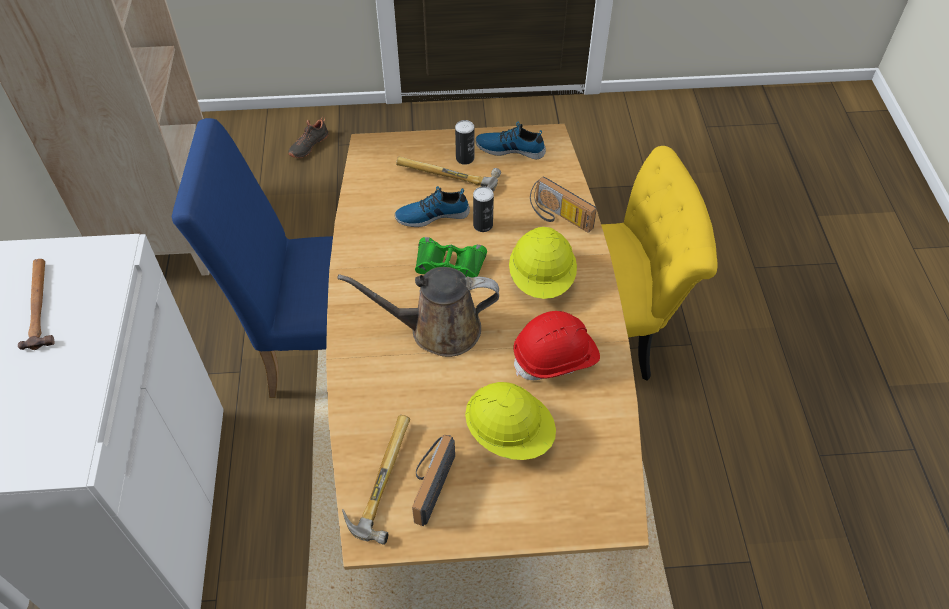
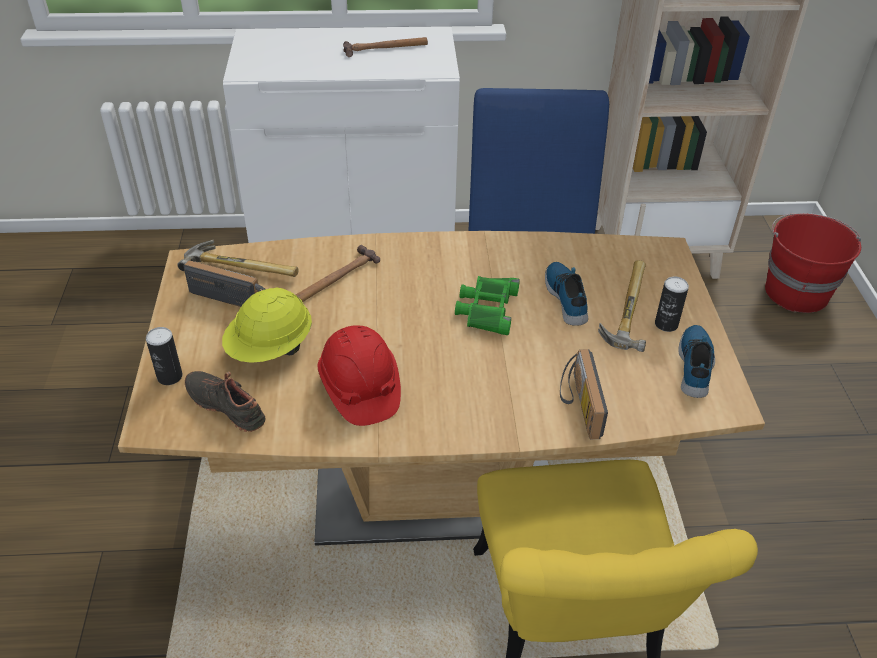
camera: 90 degrees right, 10 degrees down
(247, 146) = (796, 291): none -> red bucket
(308, 145) = (818, 338): black shoe -> black shoe (227, 405)
(402, 388) = (336, 278): none -> hammer
(438, 329) = (405, 301): brown watering can -> none
(483, 225) = (555, 337): can -> can (170, 376)
(542, 279) = (474, 383): yellow hard hat -> none
(558, 217) = (578, 404): radio -> radio turned 45 degrees counterclockwise

